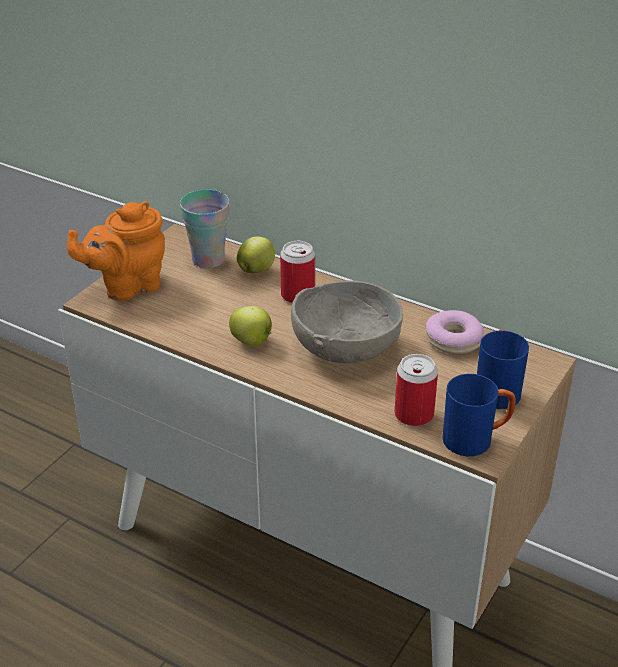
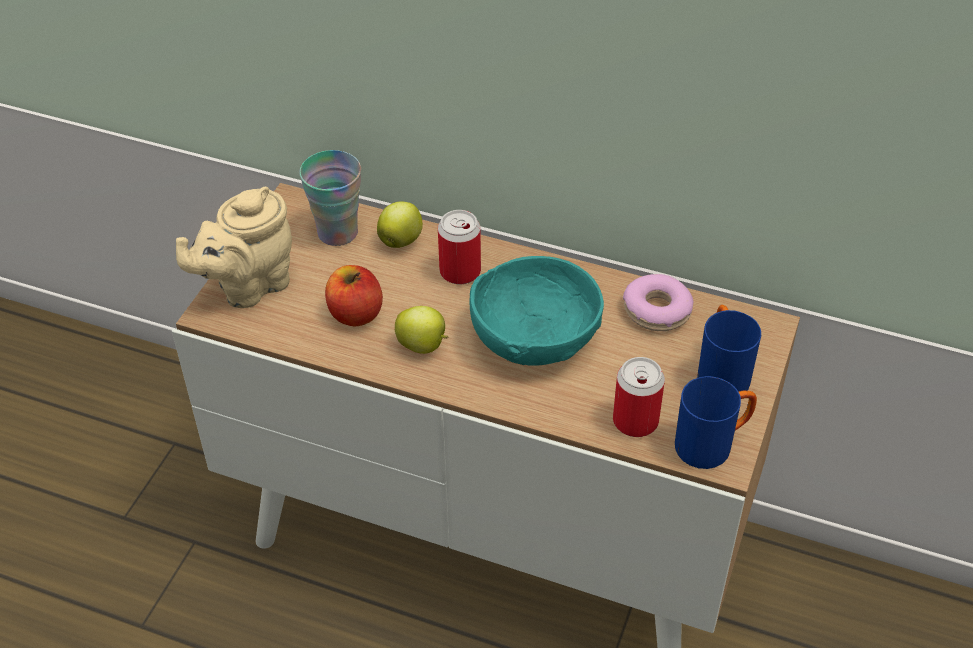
camera: 10 degrees left, 10 degrees up
(127, 286) = (248, 286): orange teapot -> beige teapot
(205, 314) = (355, 314): none -> apple
(345, 346) = (534, 337): grey bowl -> turquoise bowl

